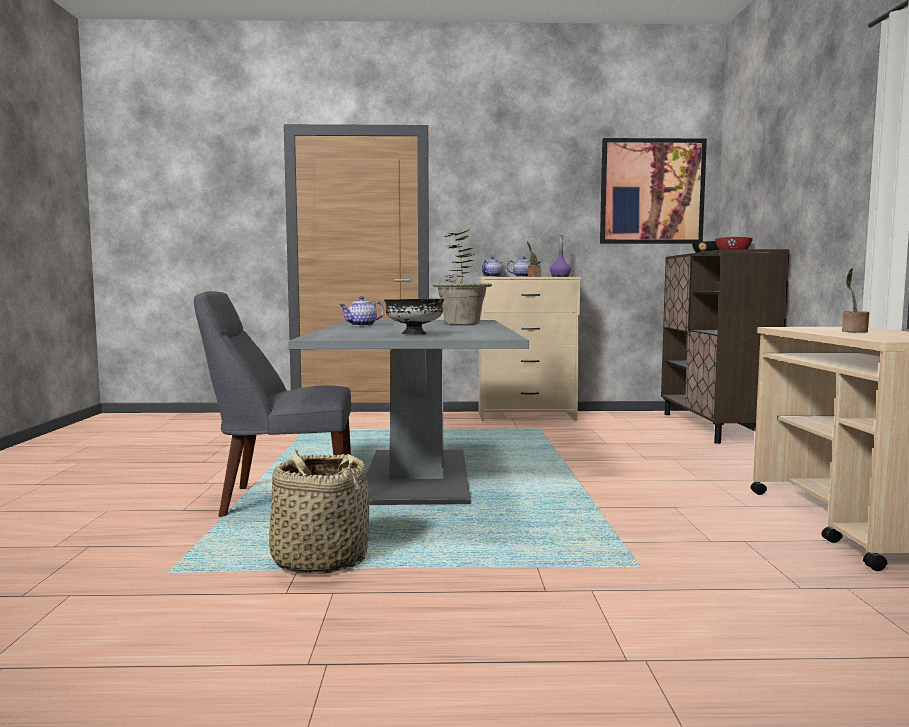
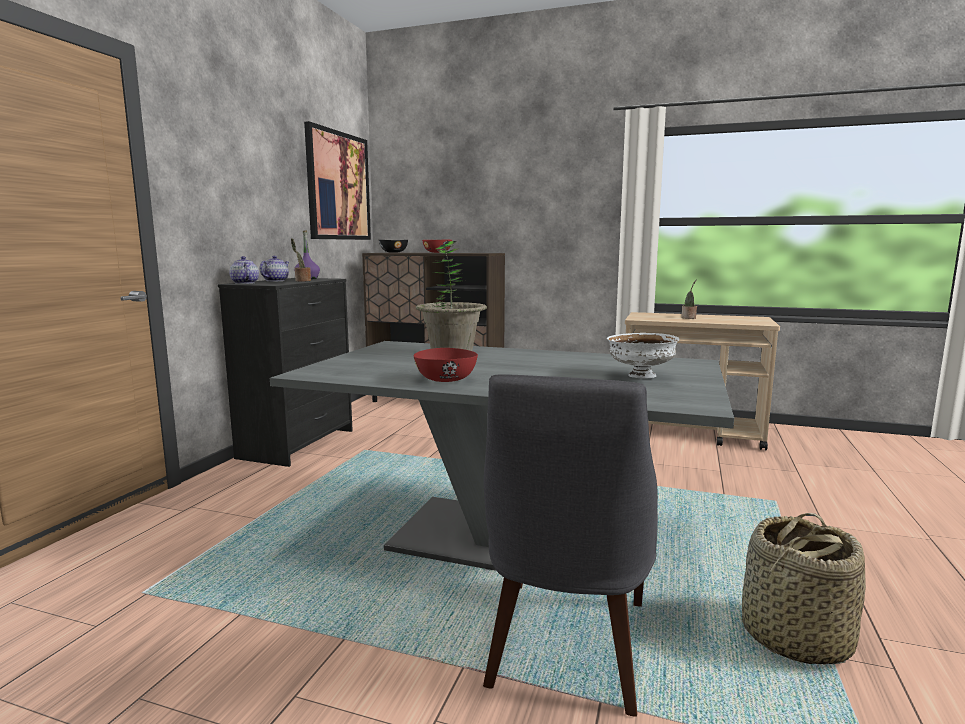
camera: 70 degrees left, 5 degrees up
(361, 325) = (446, 380): teapot -> red bowl
(413, 334) = (640, 376): black bowl -> white bowl
(526, 416) = (298, 444): beige dresser -> black dresser

